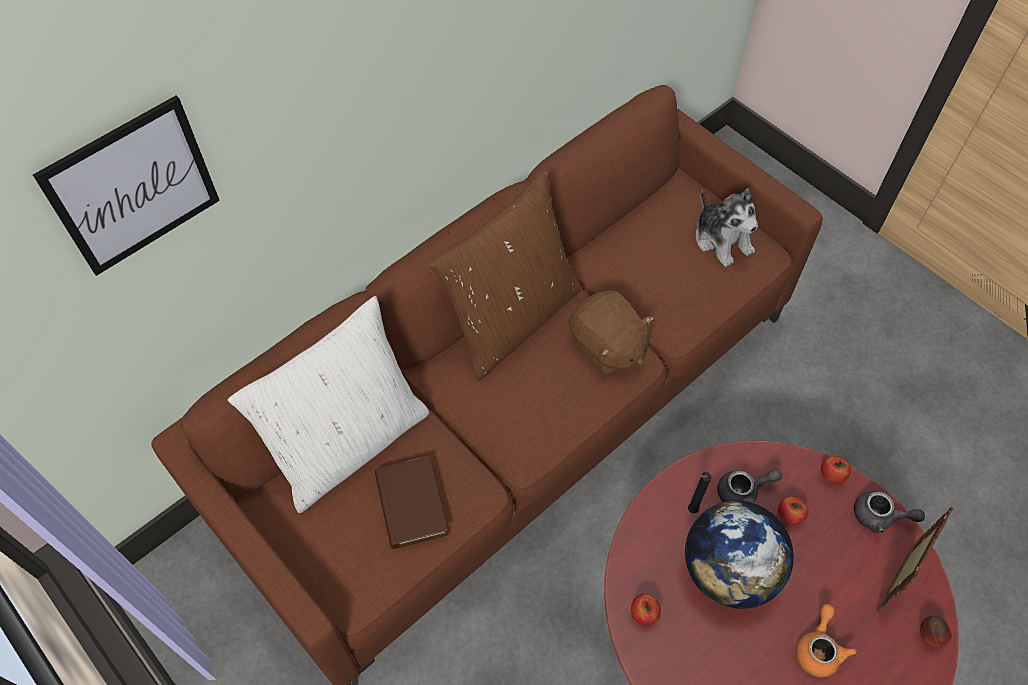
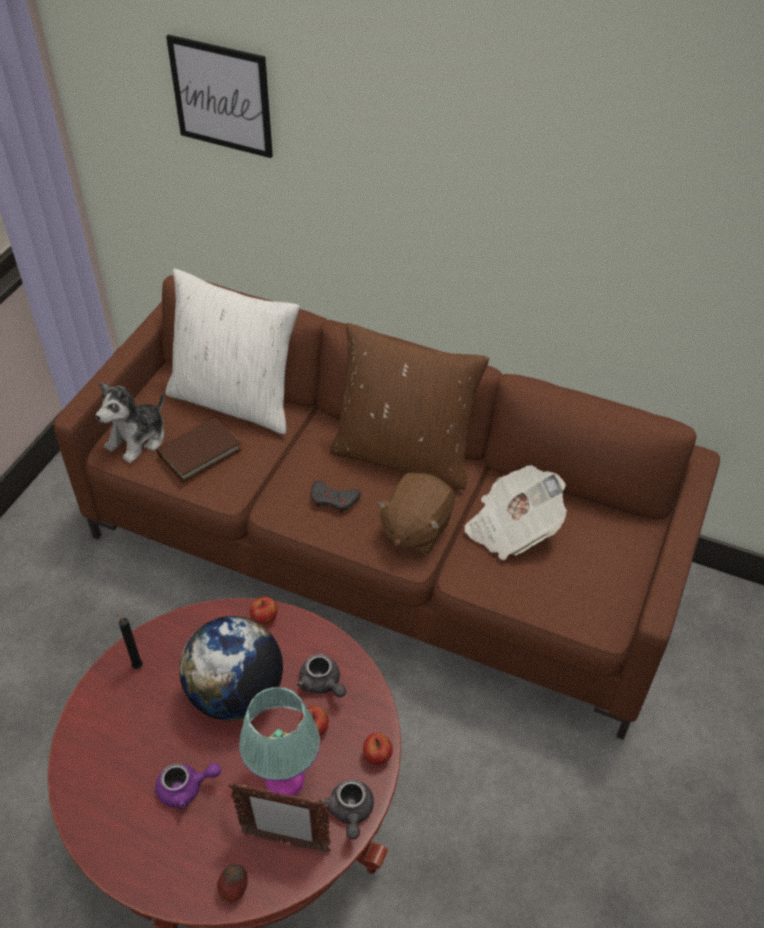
camera: 65 degrees right, 10 degrees down
(541, 400) = (334, 499): none -> grey game controller
(641, 273) = (512, 528): none -> newspaper
(644, 614) = (171, 640): apple -> apple (264, 618)
(690, 510) = (284, 647): black candle -> black candle (136, 665)
(722, 240) = (597, 580): plush toy -> plush toy (138, 439)
(818, 648) = (186, 788): orange teapot -> purple teapot
(833, 559) = (284, 779): none -> turquoise table lamp

